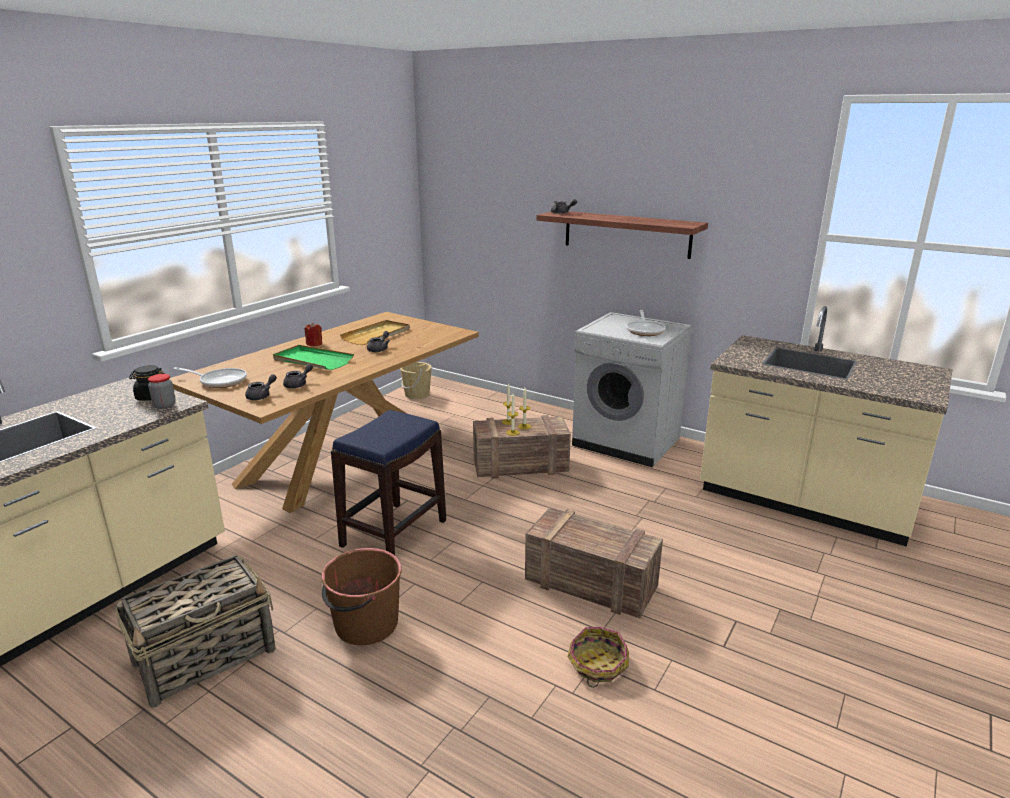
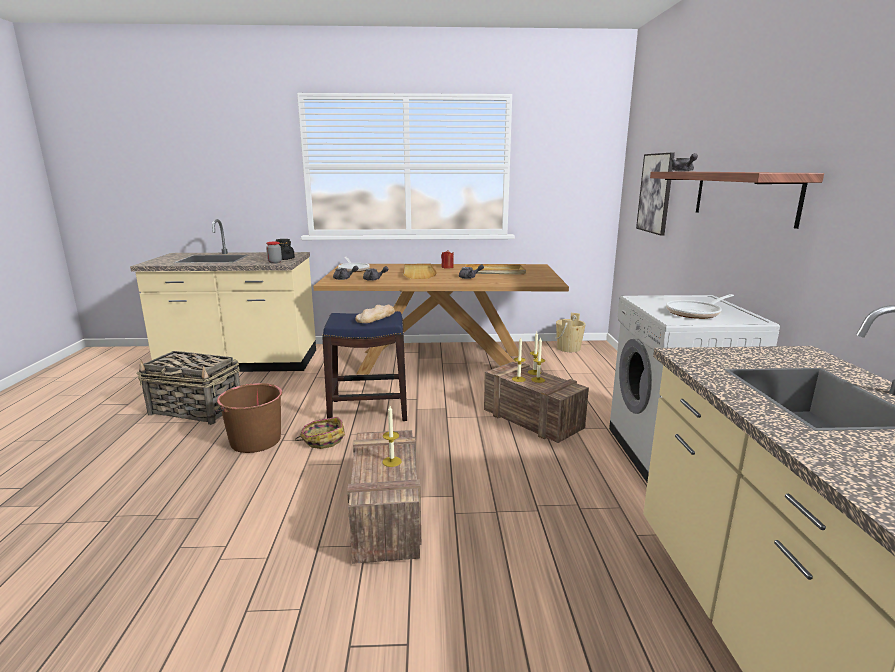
camera: 55 degrees right, 5 degrees down
(312, 360) = (418, 273): green tray -> beige tray
(394, 424) = (375, 317): none -> bread
(493, 225) = (655, 193): none -> picture
(595, 532) = (392, 461): none -> candle
(597, 665) = (264, 560): basket -> basket (323, 440)

